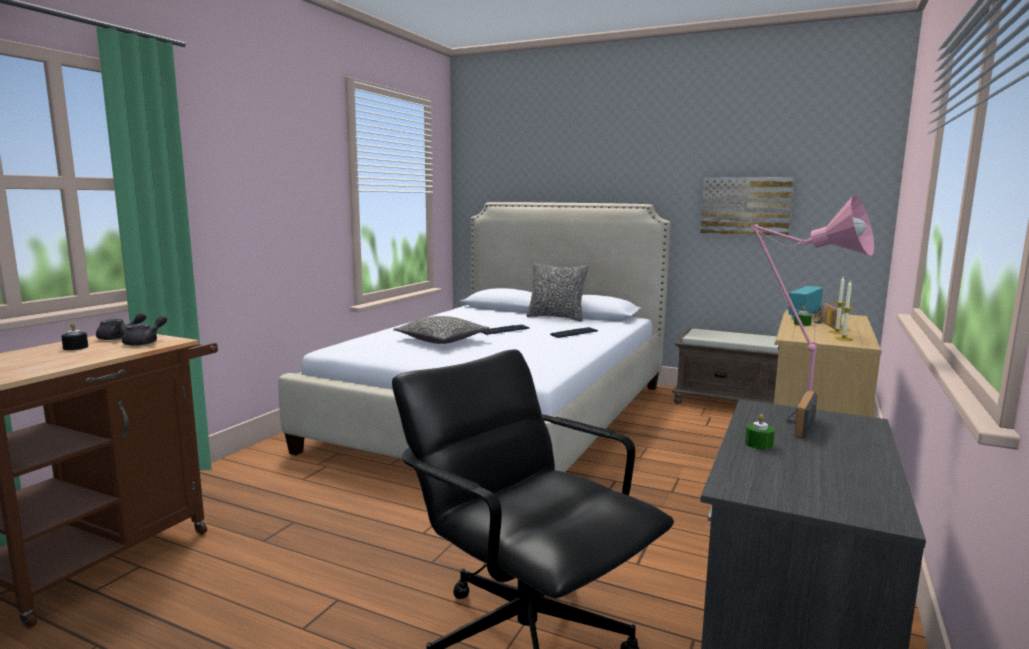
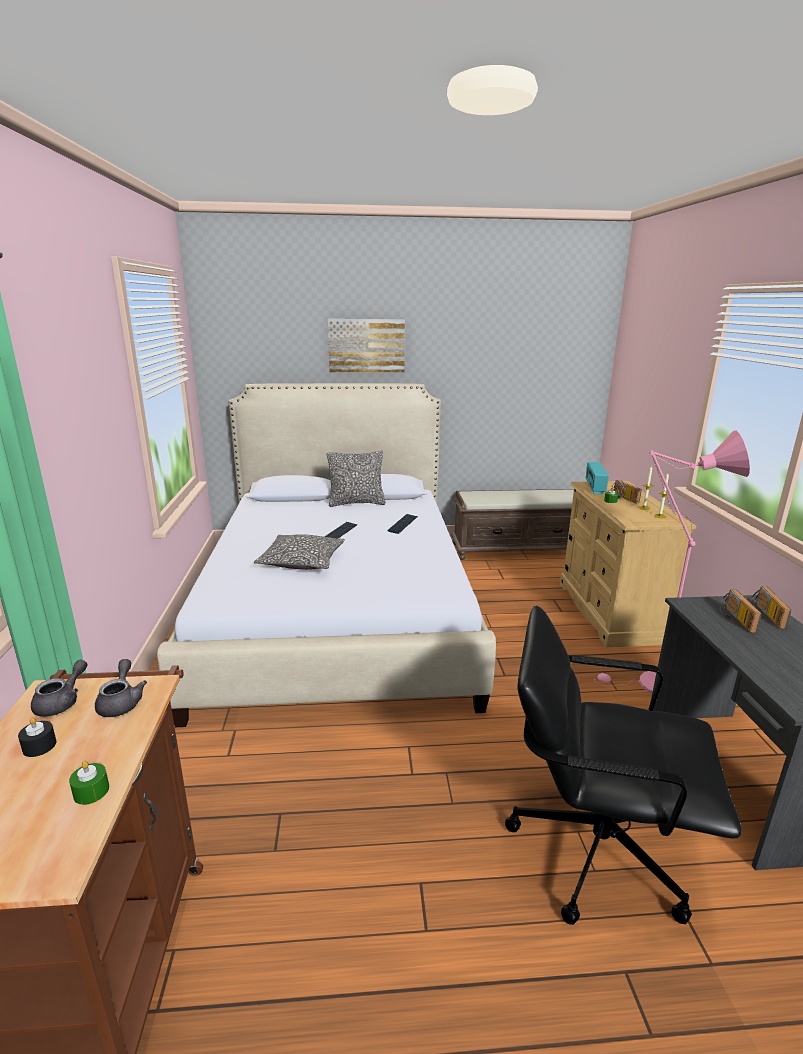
camera: 30 degrees left, 10 degrees up
(745, 206) = (500, 382): picture -> picture (366, 345)
(758, 444) = (746, 649): green candle -> green candle (91, 791)
(850, 430) = (764, 615): none -> radio

